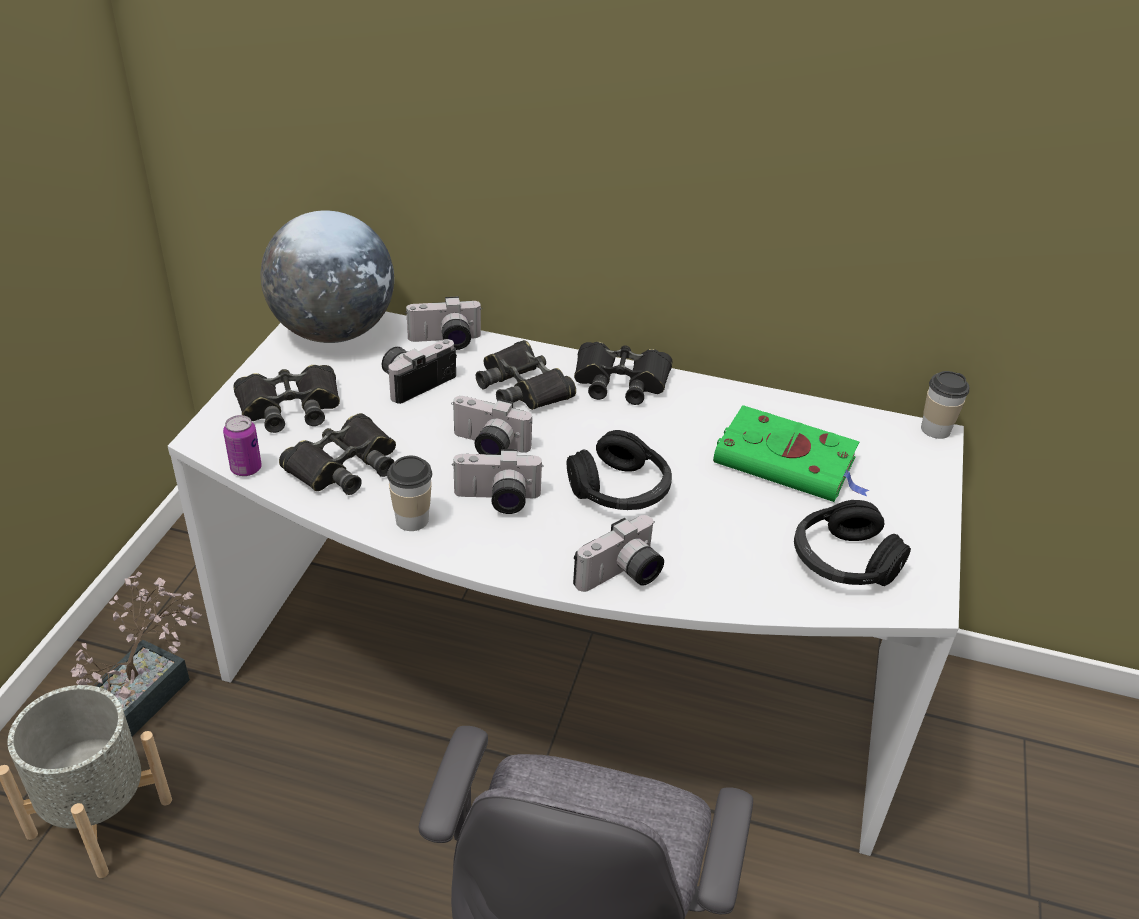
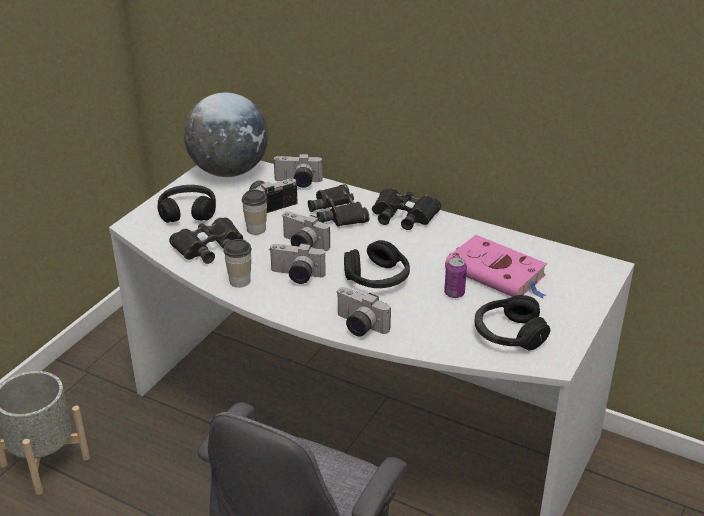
camera: 15 degrees right, 5 degrees down
(149, 690) = (91, 394): potted plant -> none
(246, 468) = (150, 243): can -> can (454, 293)
(290, 407) = (188, 212): black binoculars -> black headphones
(622, 577) = (358, 326): camera -> camera turned 60 degrees clockwise
(789, 462) = (498, 273): green book -> pink book
(935, 429) = (612, 263): cup -> cup (256, 229)

